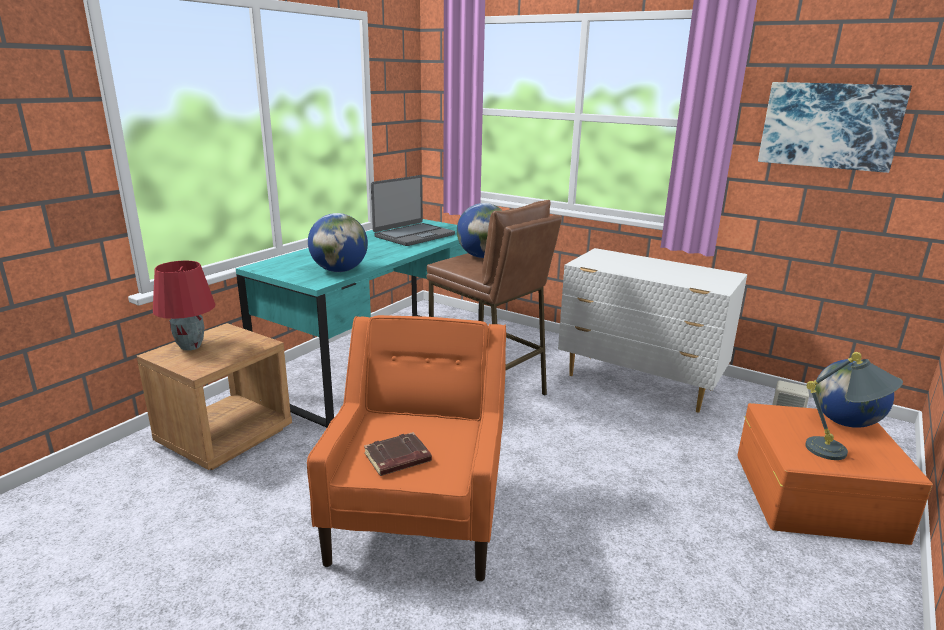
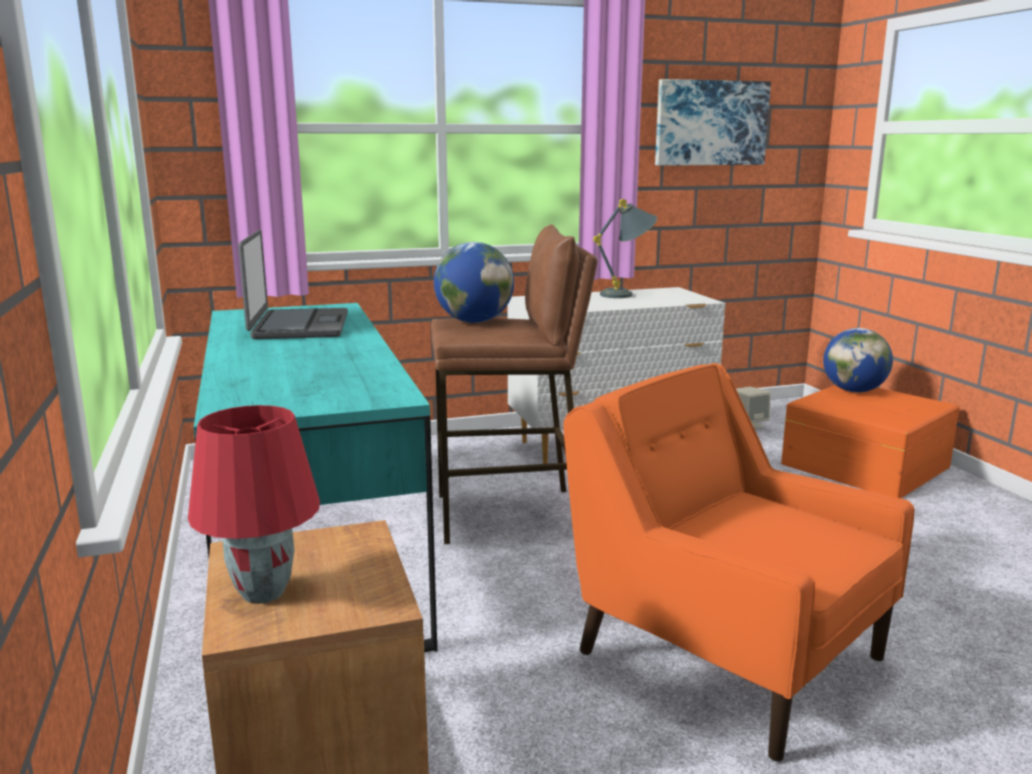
camera: 50 degrees left, 5 degrees down
(339, 270) = (367, 379): globe -> none
(397, 459) = (797, 554): brown book -> none
(841, 454) = (900, 409): grey table lamp -> grey table lamp (627, 294)

